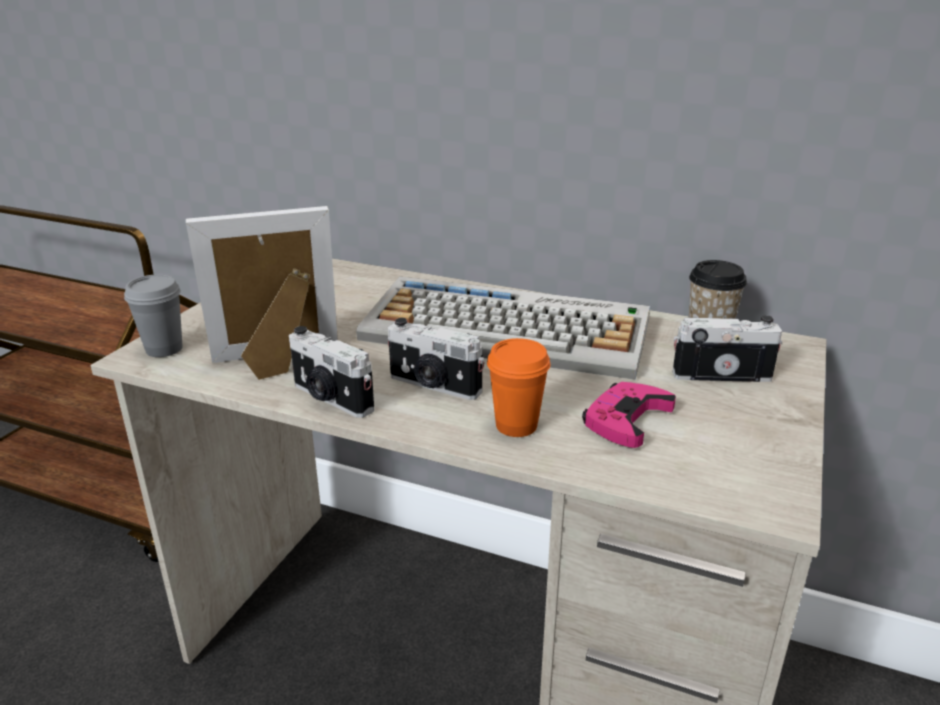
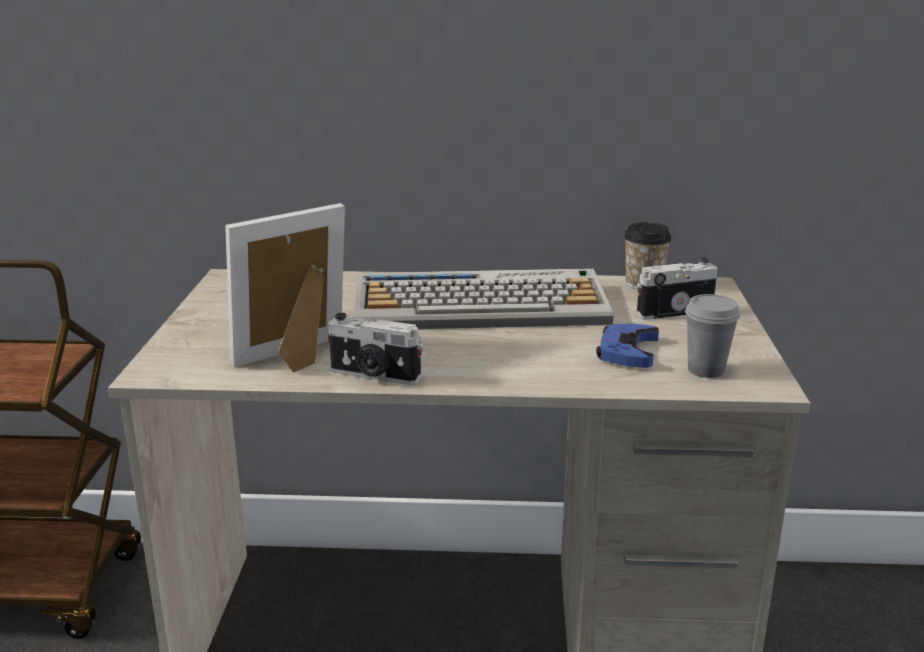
camera: 20 degrees left, 5 degrees down
(164, 349) = (172, 364): grey cup -> grey cup (705, 370)
(433, 386) = (455, 353): camera -> none
(516, 425) = (546, 369): orange cup -> none
(626, 419) = (627, 351): pink game controller -> blue game controller

